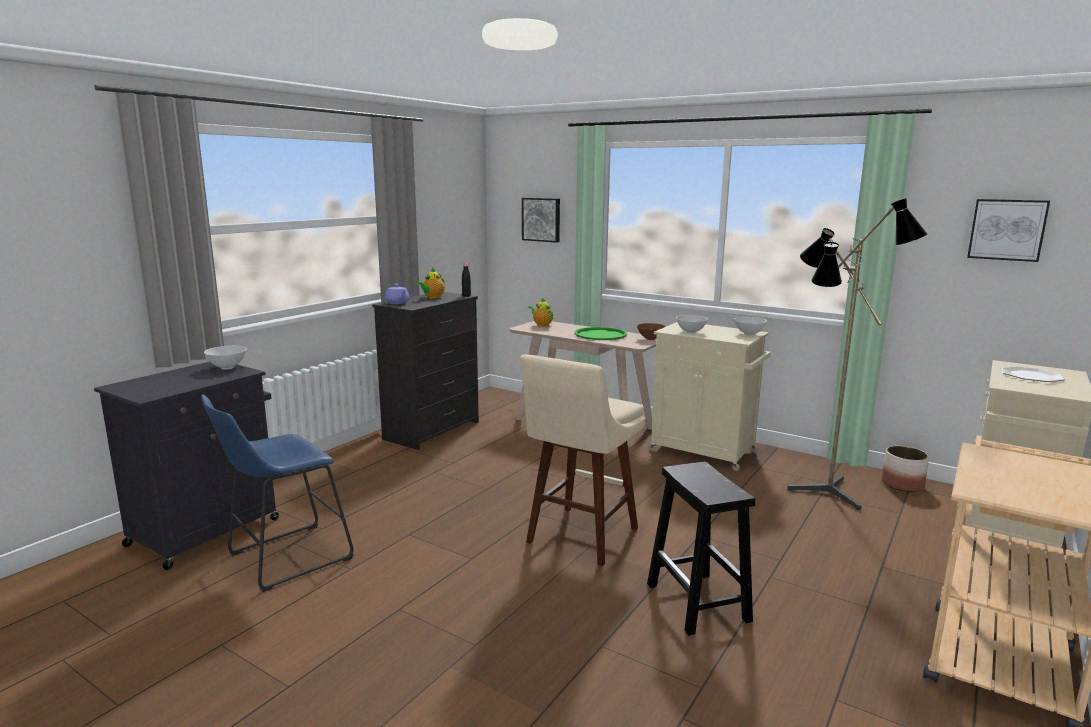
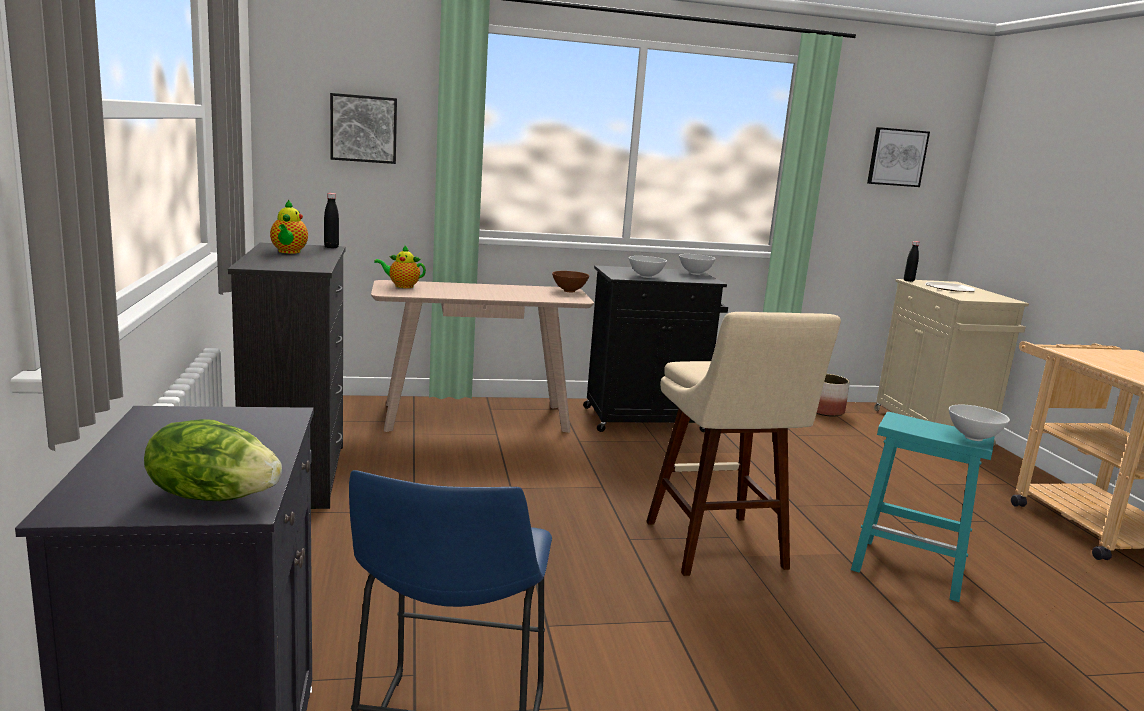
camera: 45 degrees left, 0 degrees up
(150, 392) = (213, 496): none -> lettuce
(228, 367) = (216, 415): white bowl -> white bowl (973, 437)
(397, 303) = (265, 263): purple teapot -> none
(600, 334) = (505, 291): green tray -> none
(698, 603) = (910, 569): black stool -> turquoise stool
(705, 451) = (646, 419): beige cabinet -> black cabinet
(823, 494) = (798, 435): floor lamp -> none
(1001, 363) = (908, 281): none -> black bottle

